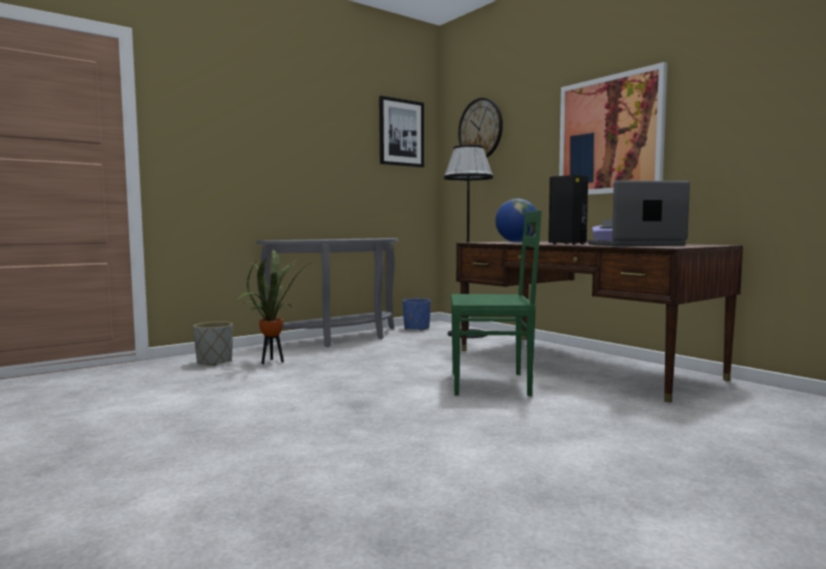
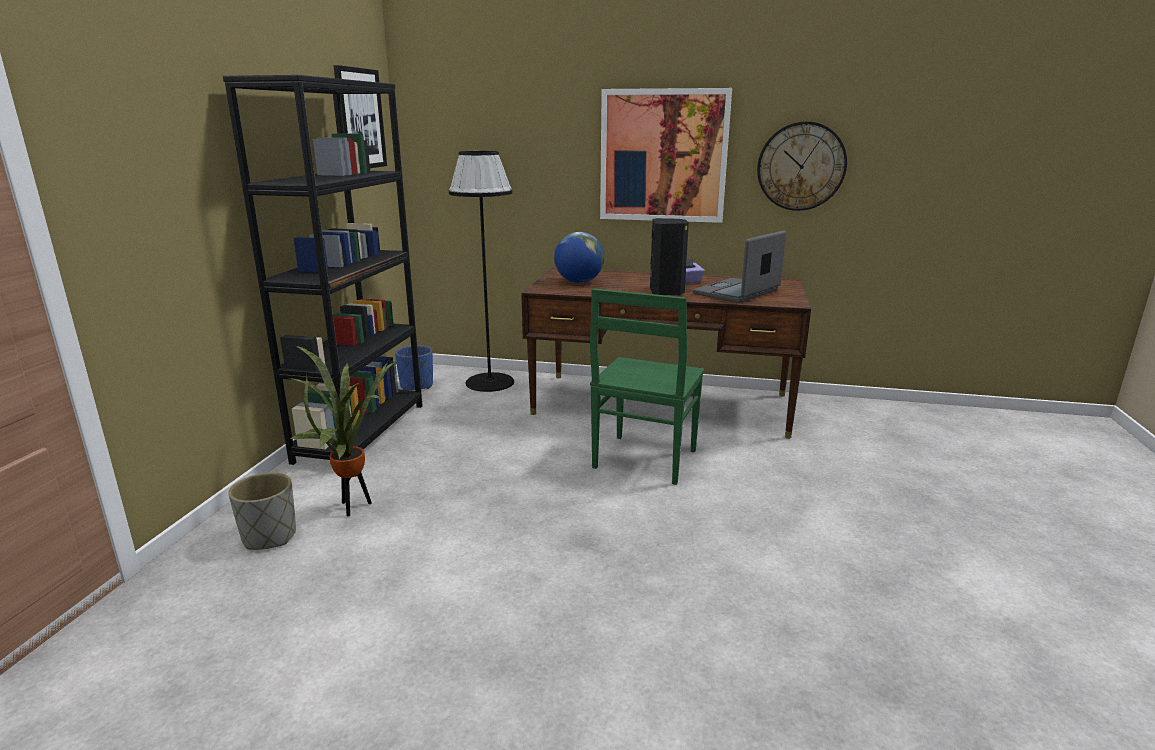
camera: 40 degrees left, 15 degrees up
(342, 339) = (362, 432): grey console table -> black bookcase
(480, 129) = (471, 119): wall clock -> wall clock (801, 166)
(492, 384) = (643, 460): green chair -> green chair turned 150 degrees clockwise

